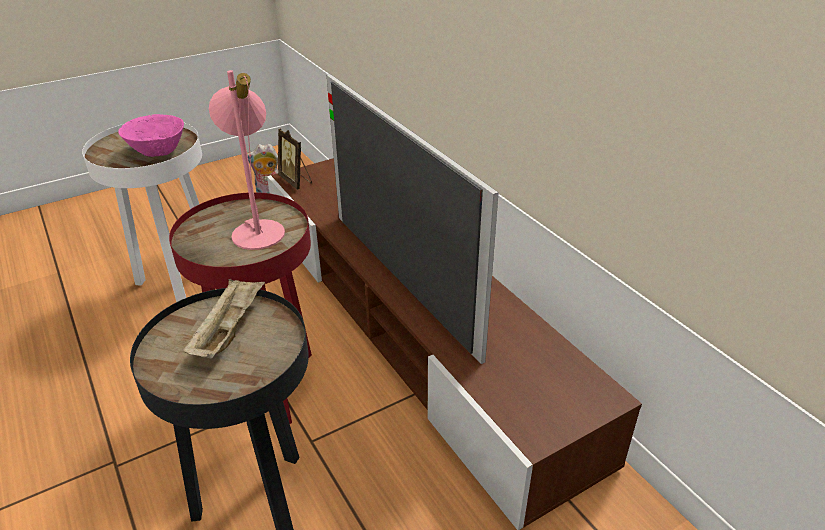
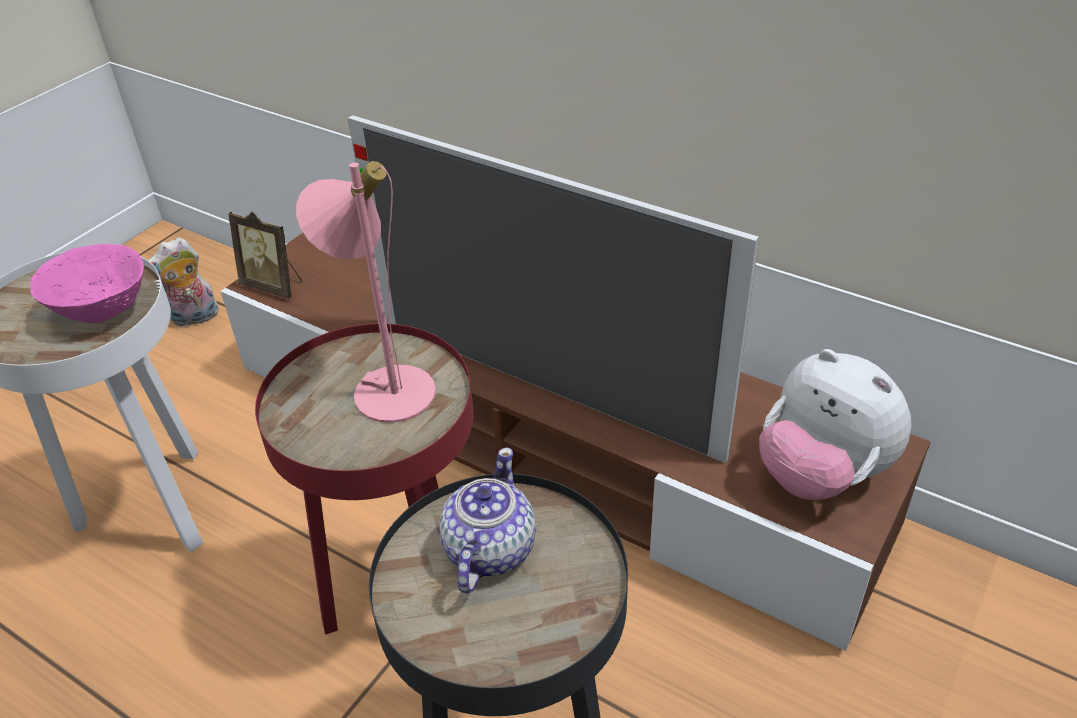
camera: 25 degrees left, 5 degrees up
(229, 330) = (488, 550): beige tray -> teapot
(541, 394) = (821, 474): none -> plush toy

